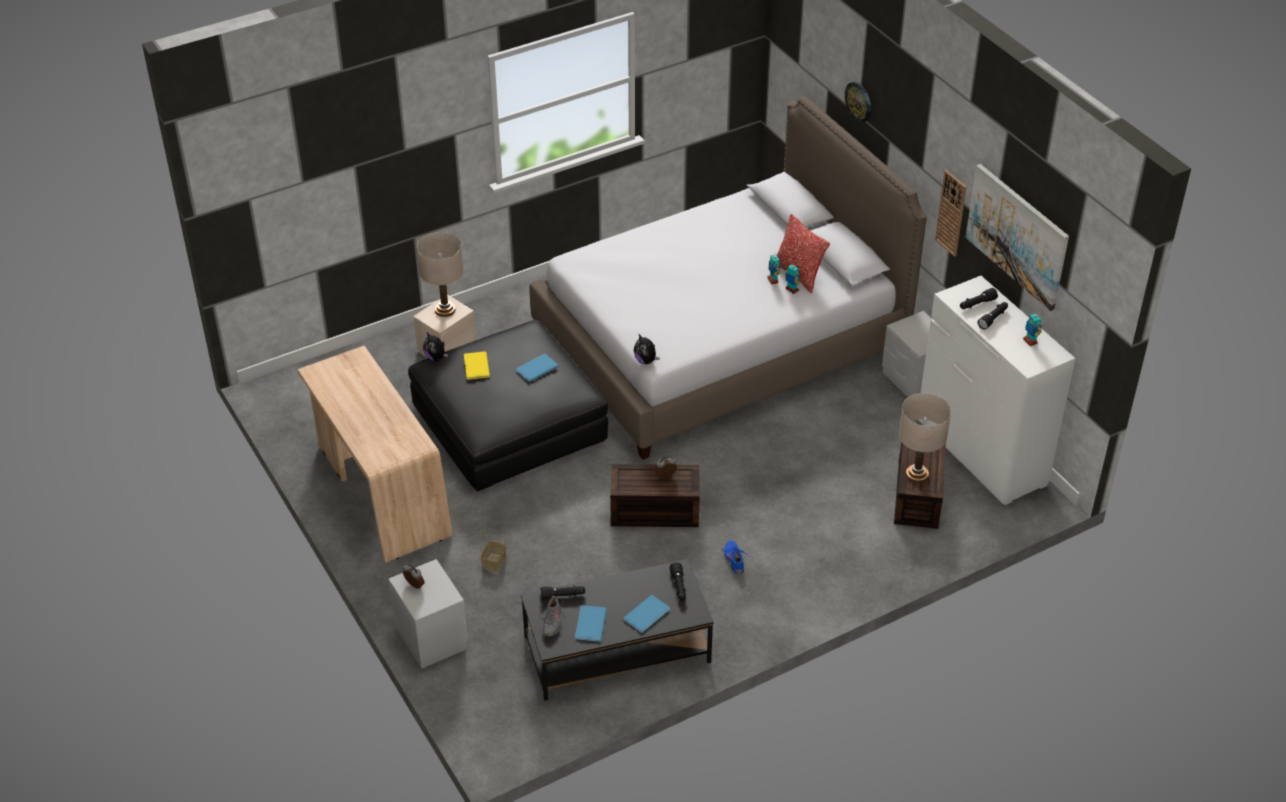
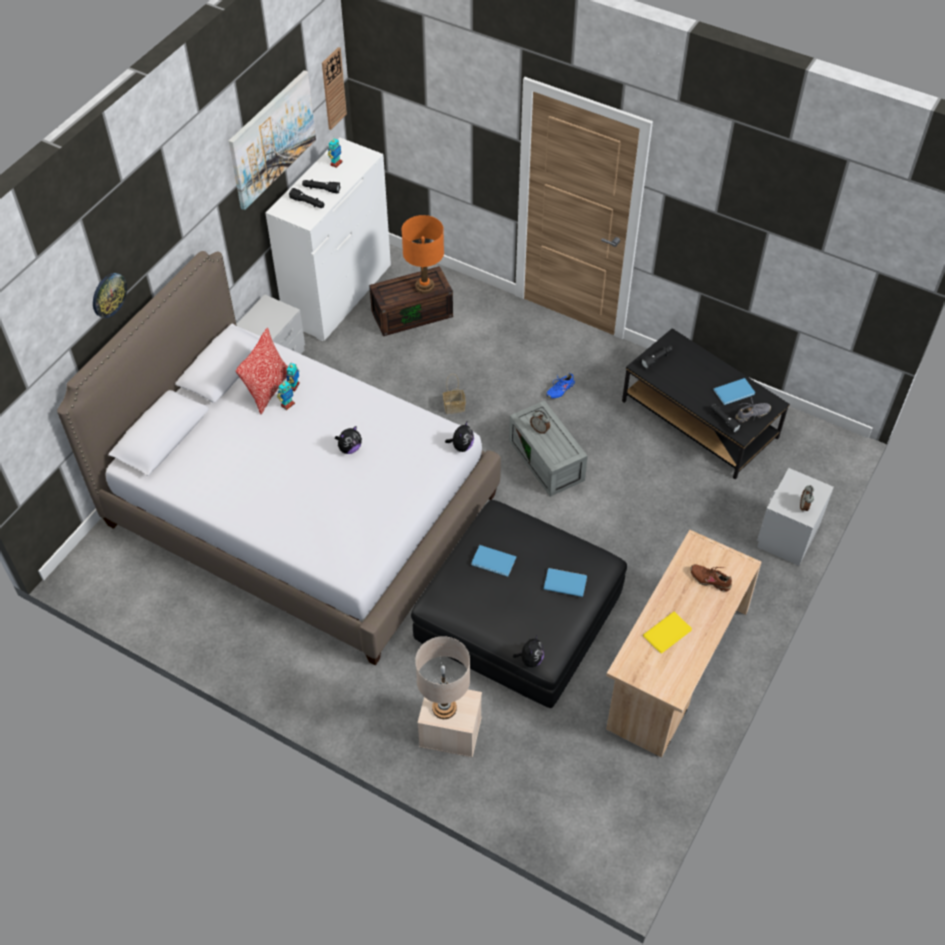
camera: 120 degrees left, 10 degrees up
(382, 437) = (710, 580): none -> brown shoe
(475, 367) = (525, 611): yellow book -> yellow book (669, 633)
(494, 563) = (684, 536): basket -> basket (455, 406)
(648, 614) = (697, 364): blue book -> blue book (564, 582)
(653, 511) = (548, 460): brown storage box -> grey storage box
(696, 298) = (349, 448): none -> plush toy
(916, 474) = (424, 287): beige table lamp -> orange table lamp
(951, 213) = (221, 220): wall clock -> wall clock (333, 88)

